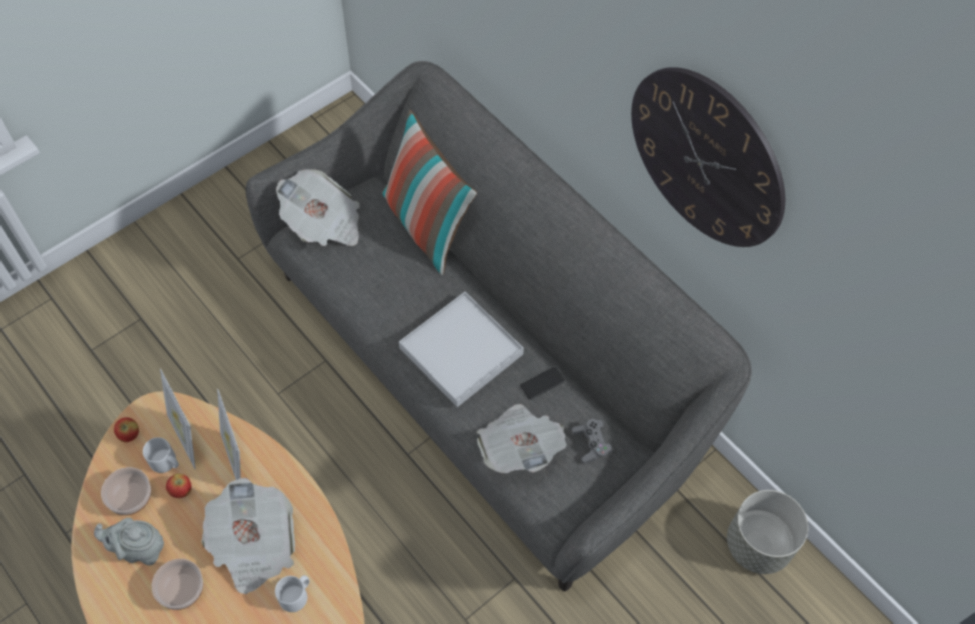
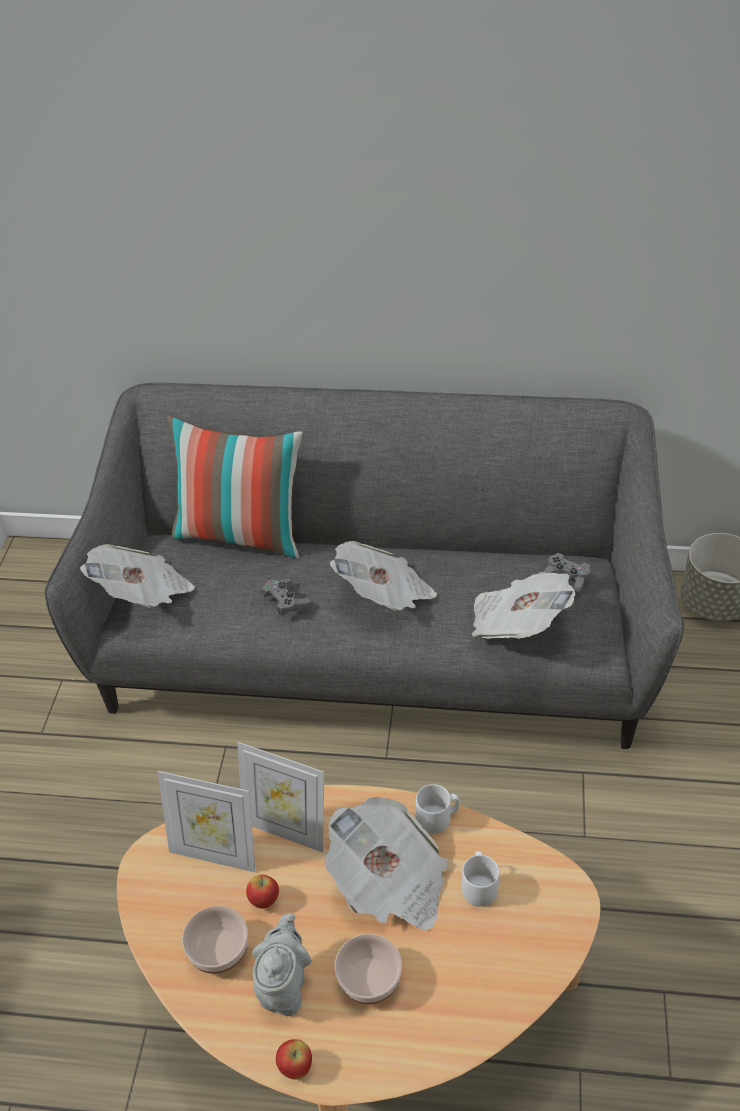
camera: 40 degrees left, 15 degrees down
(130, 435) = (150, 900): apple -> apple (295, 1067)
(140, 549) = (284, 985): grey teapot -> grey teapot turned 135 degrees clockwise
(166, 462) = (218, 891): white mug -> white mug (437, 818)
(397, 303) = (286, 602): none -> grey game controller
(461, 351) = (385, 595): white tray -> newspaper
(542, 383) = (477, 569): phone -> none
(706, 158) = (521, 220): wall clock -> none

